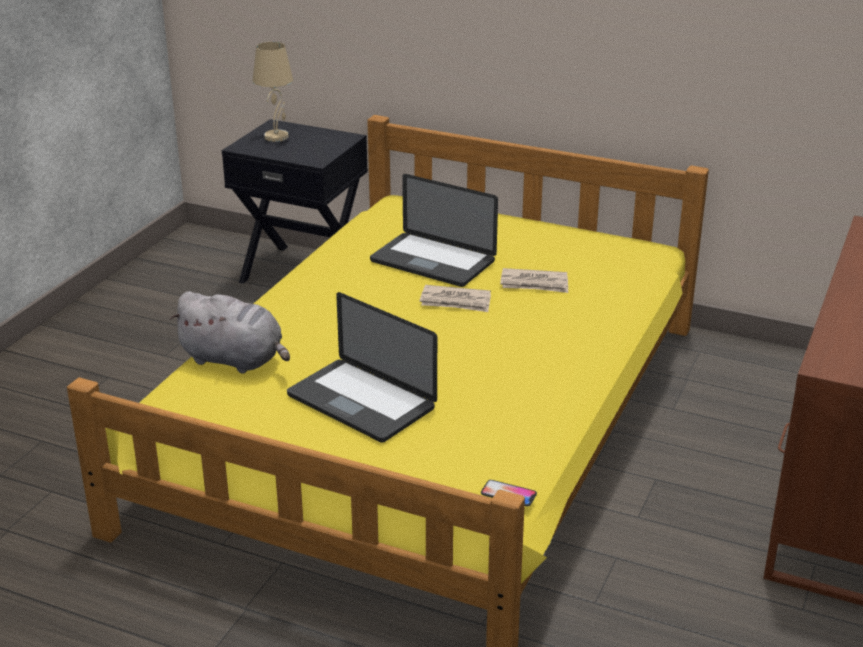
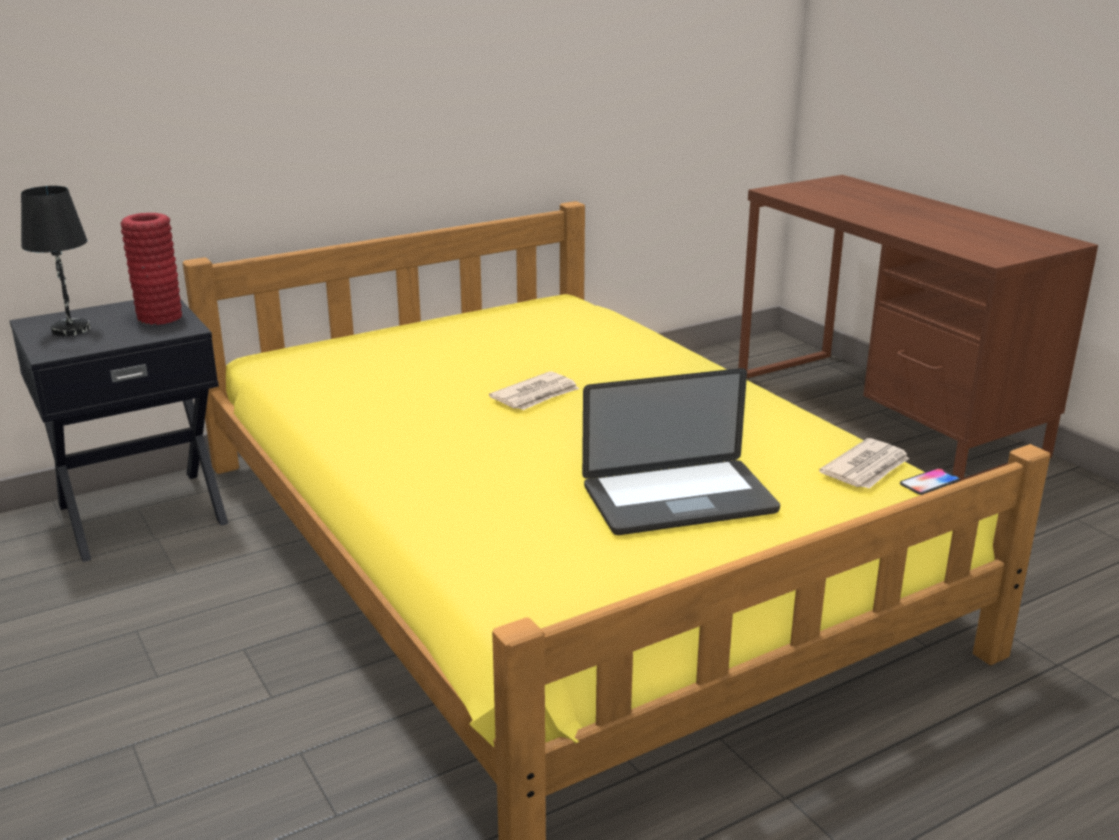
camera: 55 degrees left, 5 degrees down
(235, 360) = (485, 545): grey plush toy -> none
(276, 136) = (70, 329): beige table lamp -> black table lamp
(323, 148) = (160, 317): none -> red vase
(432, 261) = (434, 380): laptop -> none
(534, 284) = (555, 355): newspaper -> newspaper (867, 468)

